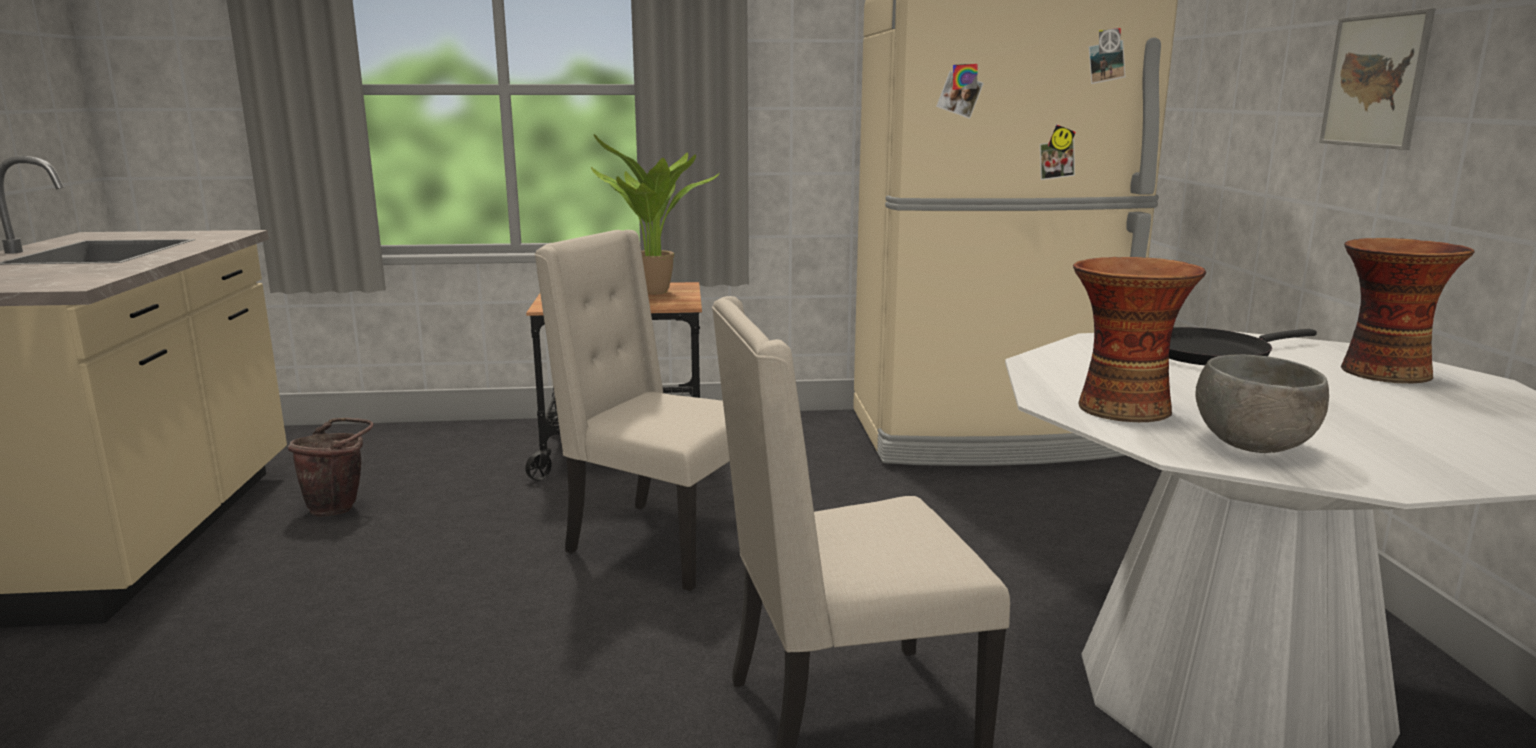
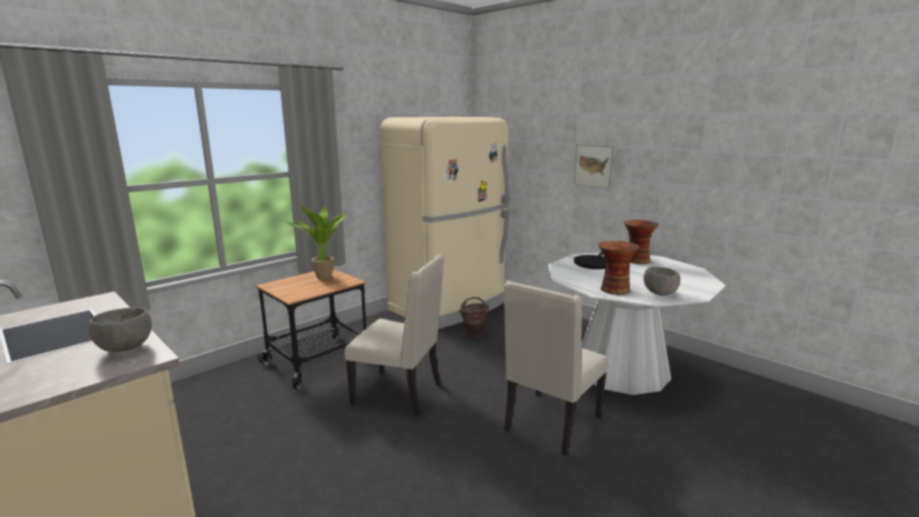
camera: 40 degrees left, 0 degrees up
(89, 273) = (126, 348): none -> grey bowl
(339, 507) = (209, 443): brown bucket -> brown bucket (474, 333)
(660, 543) = (400, 394): beige chair -> beige chair turned 150 degrees counterclockwise

